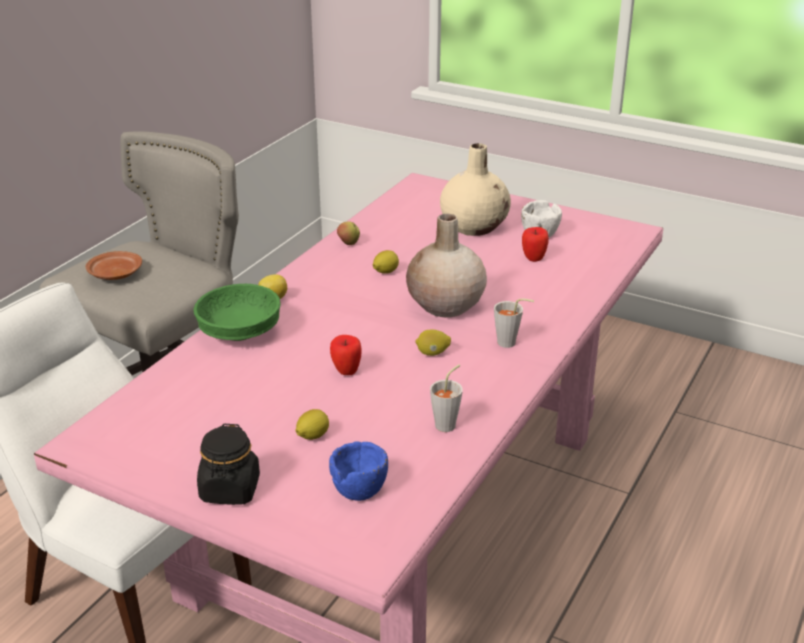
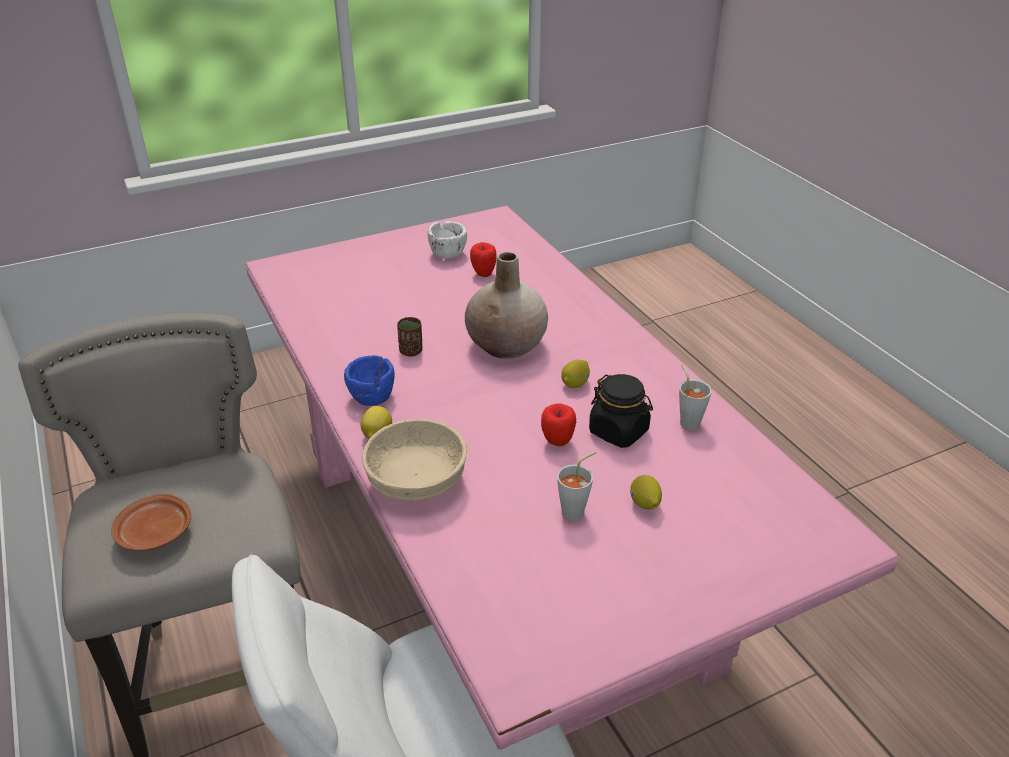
camera: 55 degrees left, 5 degrees up
(230, 490) = (690, 591): black jar -> black jar (619, 431)
(240, 332) = (415, 480): green bowl -> beige bowl
(348, 243) = (331, 349): apple -> none
(359, 489) = (746, 508): blue bowl -> blue bowl (372, 396)
(385, 272) = (411, 351): lemon -> brown cup
(474, 226) = (393, 276): beige vase -> none
(510, 343) = (600, 341): grey cup -> grey cup (577, 510)

